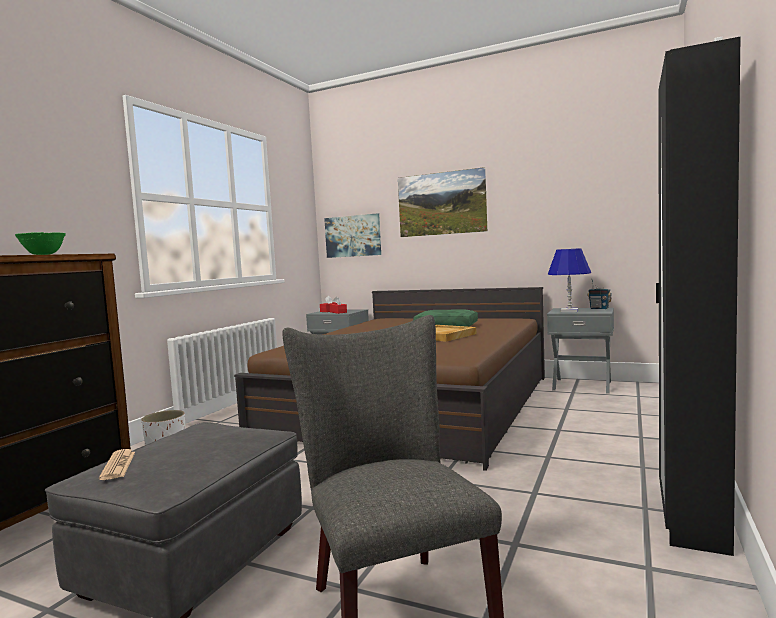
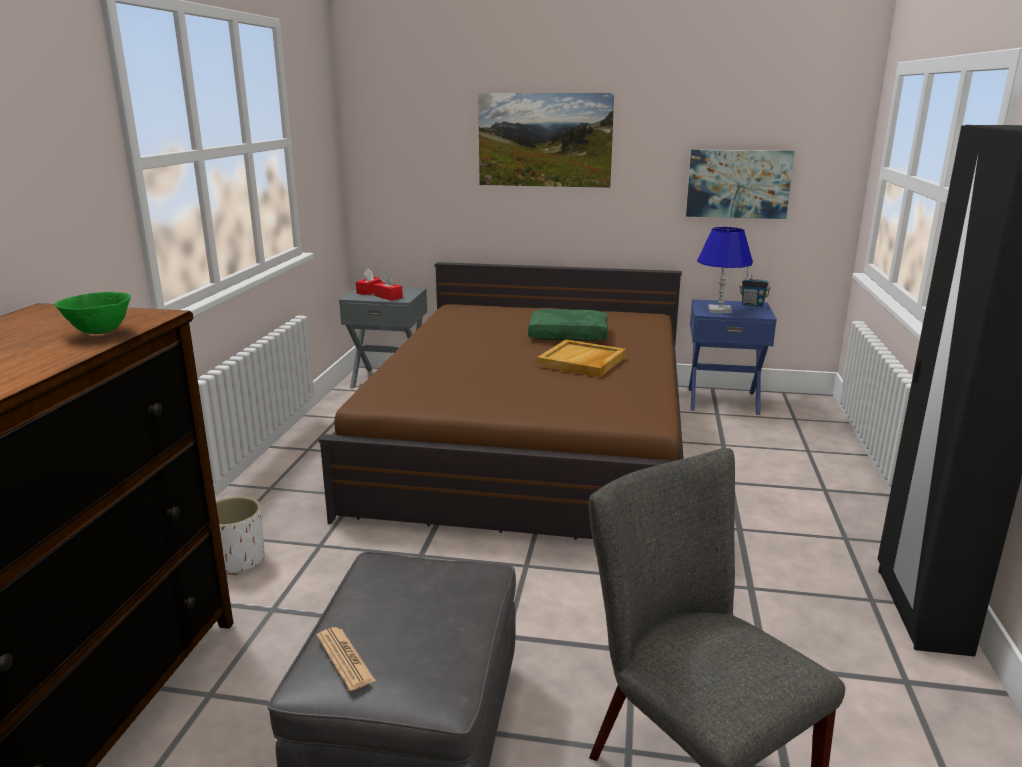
camera: 15 degrees left, 15 degrees up
(353, 236) = (402, 176): picture -> picture (738, 184)
(582, 385) = (722, 400): grey nightstand -> blue nightstand

